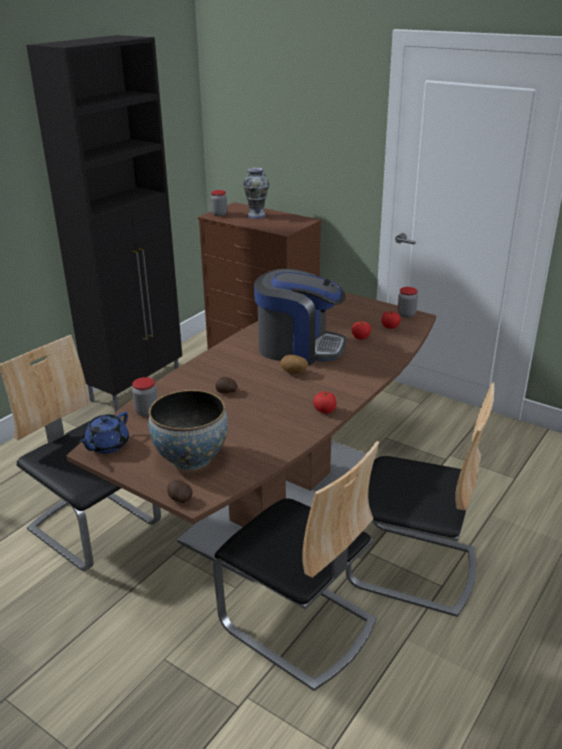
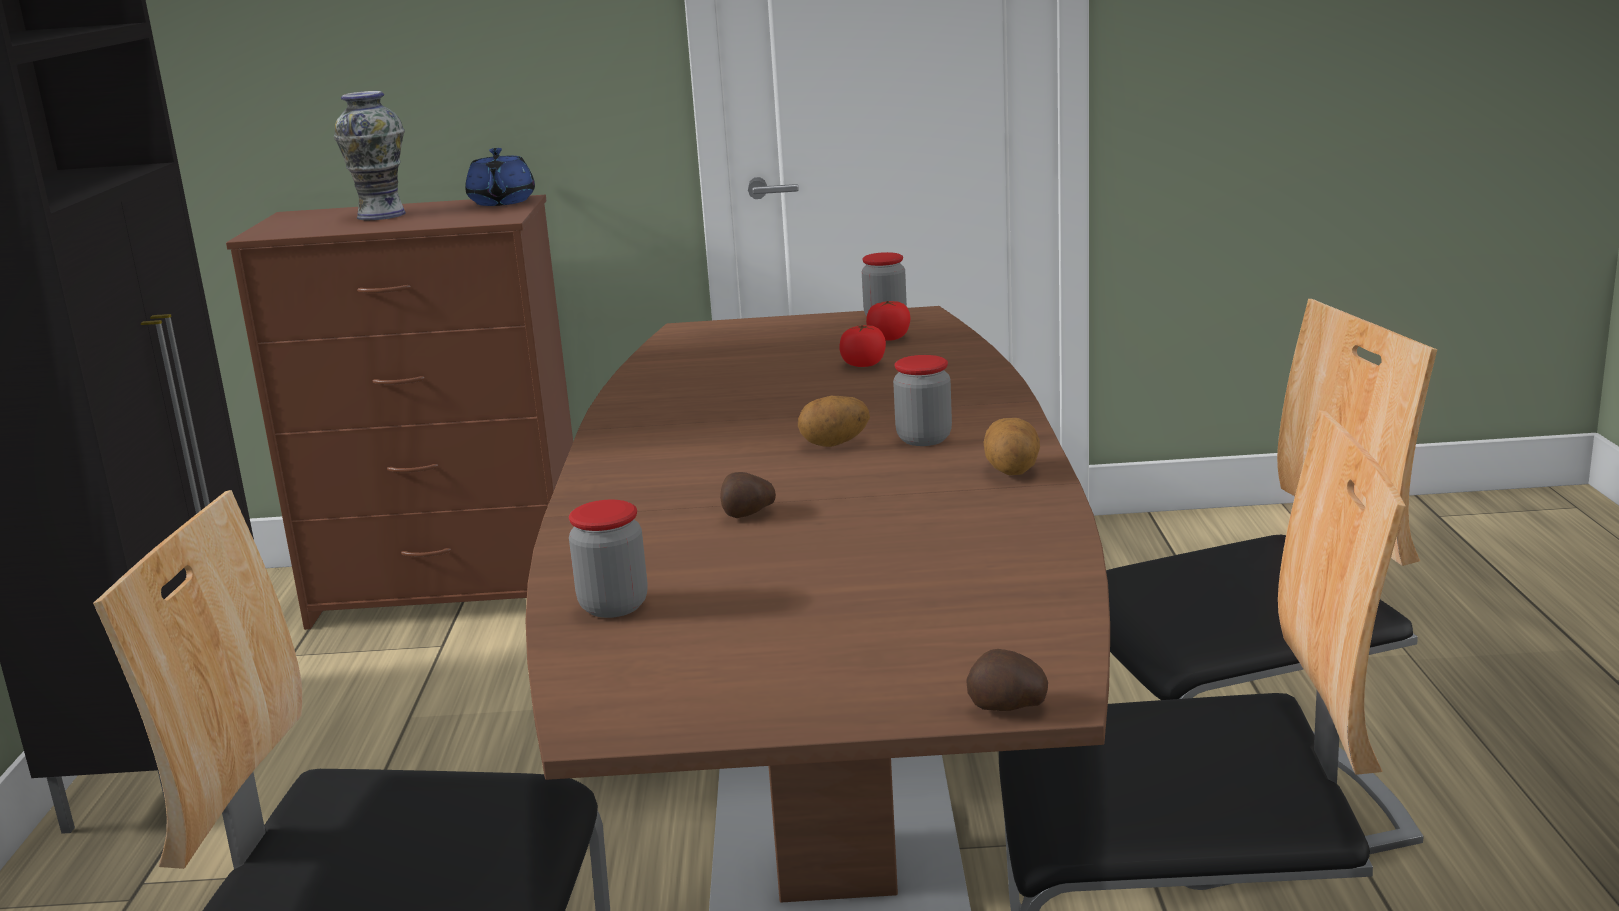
camera: 35 degrees left, 10 degrees down
(107, 445) = (628, 698): blue teapot -> blue teapot (501, 202)
(191, 458) = (889, 636): bowl -> none
(219, 214) = (279, 229): jar -> jar (924, 439)
(299, 348) = (769, 410): coffee machine -> none
(325, 410) = (1012, 471): tomato -> potato

